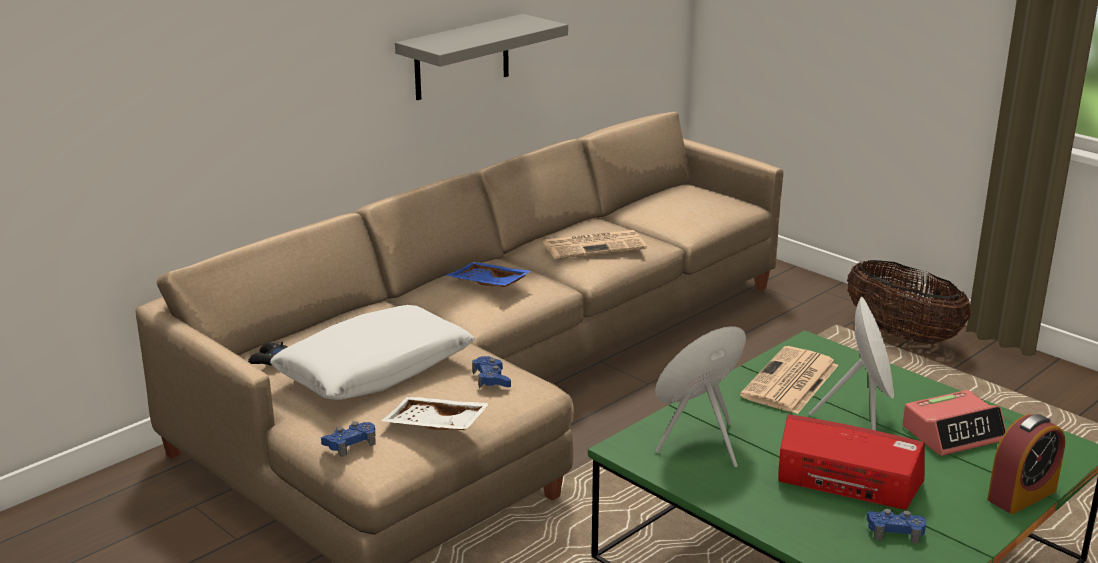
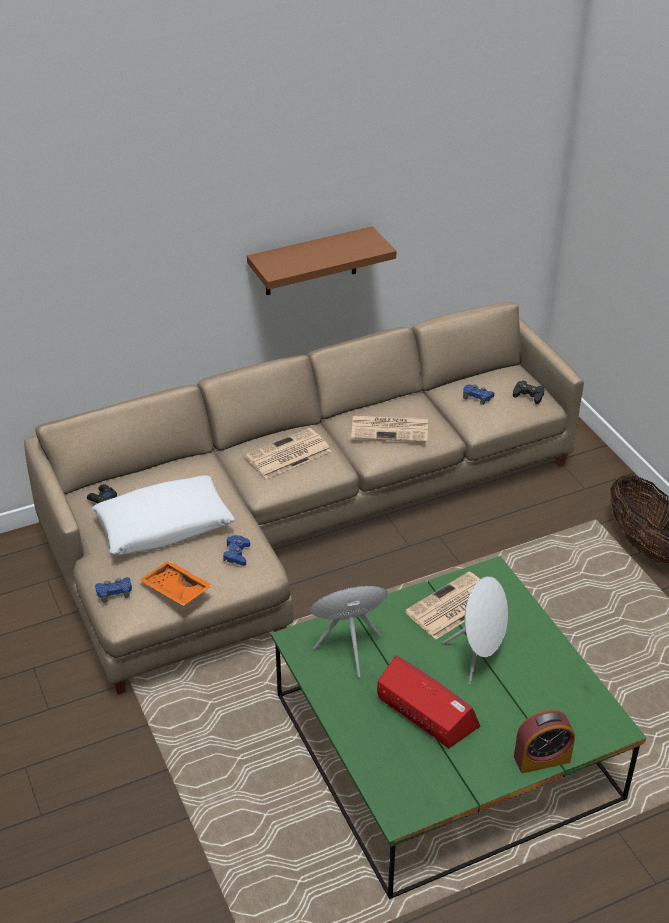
camera: 20 degrees right, 15 degrees up
(435, 426) = (175, 590): white tray -> orange tray
(462, 57) = (311, 262): grey shelf -> brown shelf
(487, 284) = (287, 455): blue tray -> newspaper
(723, 199) = (528, 395): none -> black game controller
(895, 531) = (428, 764): blue game controller -> blue game controller (477, 397)
(953, 433) = (536, 689): alarm clock -> none

